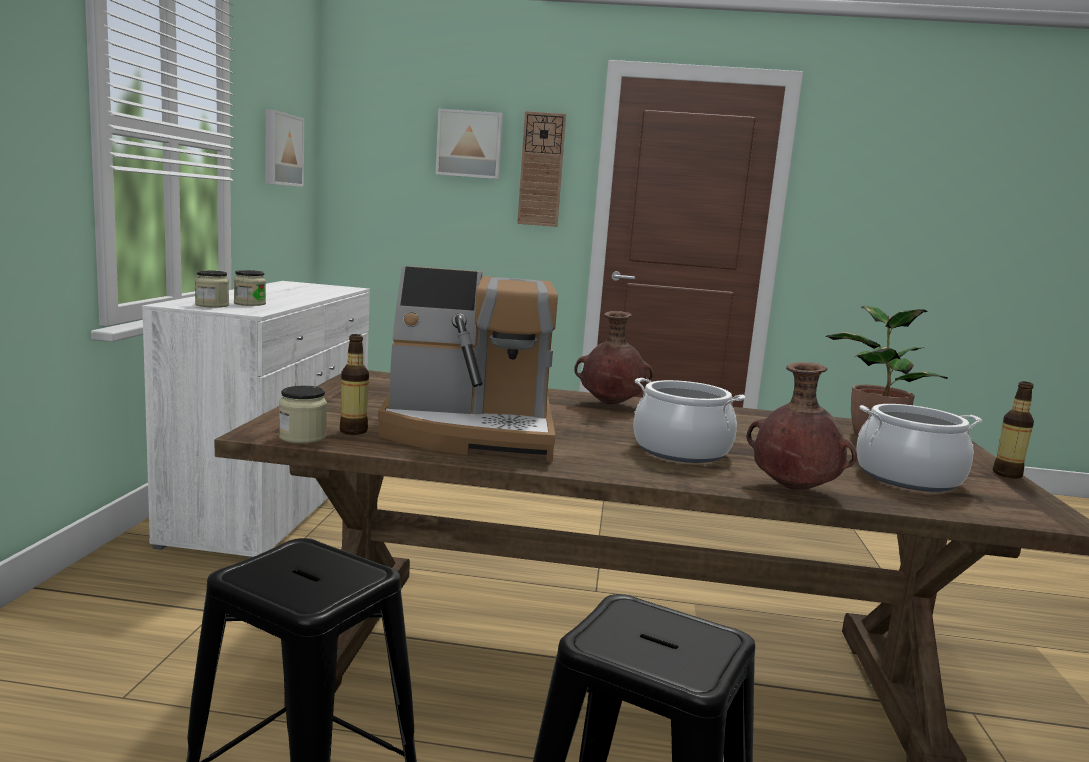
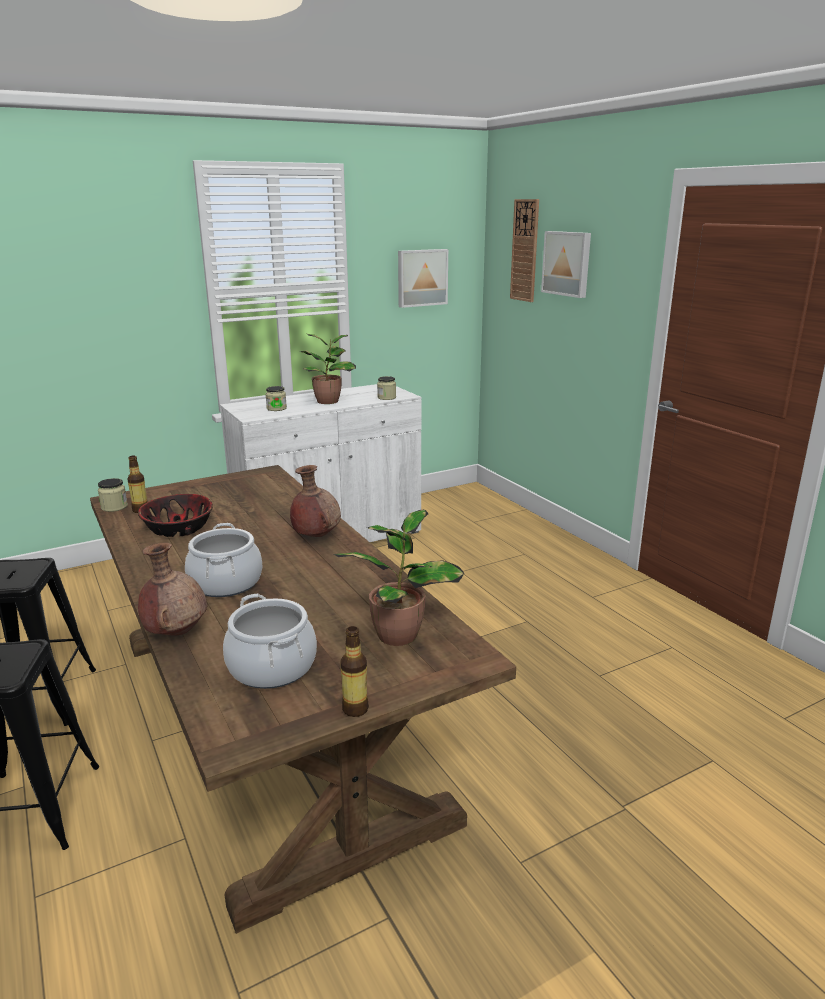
camera: 55 degrees right, 10 degrees up
(212, 305) = (251, 408): jar -> jar (386, 397)
(286, 295) = (329, 401): none -> potted plant
(471, 432) = (179, 529): coffee machine -> bowl
(541, 169) = (616, 289): wall clock -> wall clock (525, 250)

